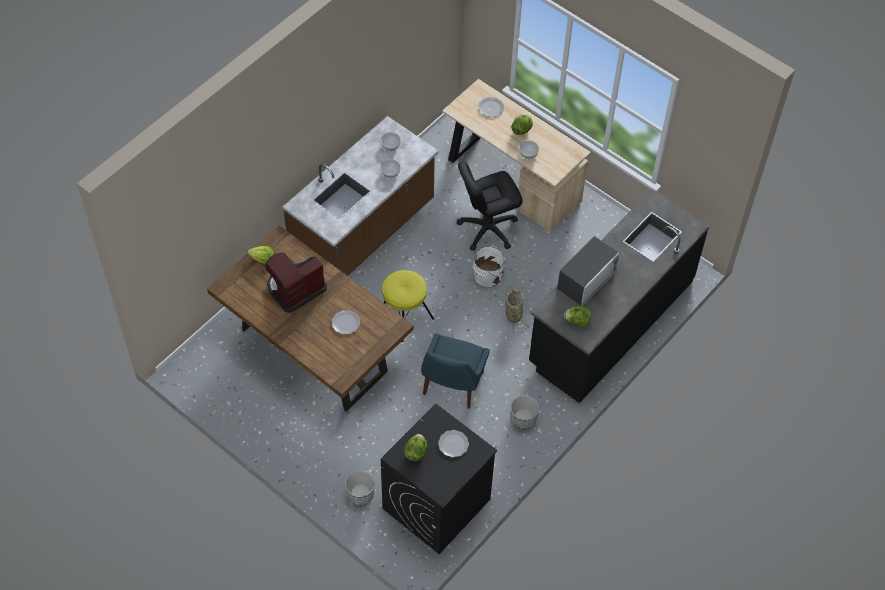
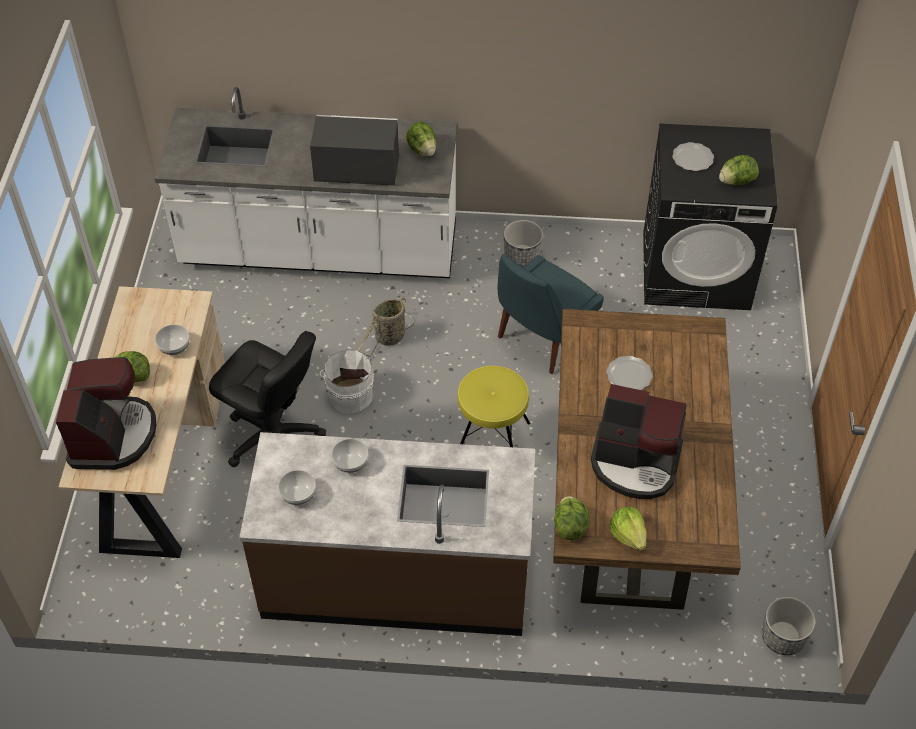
camera: 125 degrees left, 5 degrees down
(288, 241) = (570, 526): none -> lettuce
(360, 494) = (756, 339): planter -> planter (782, 637)
(452, 386) = (542, 339): blue chair -> blue chair turned 150 degrees clockwise
(491, 108) = (112, 435): plate -> coffee machine
(610, 322) = (320, 249): black counter -> white counter

